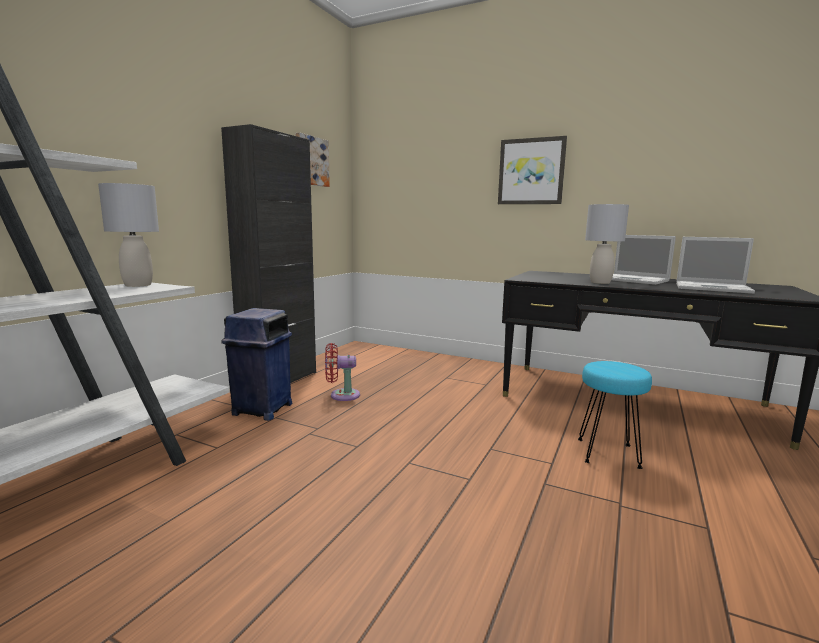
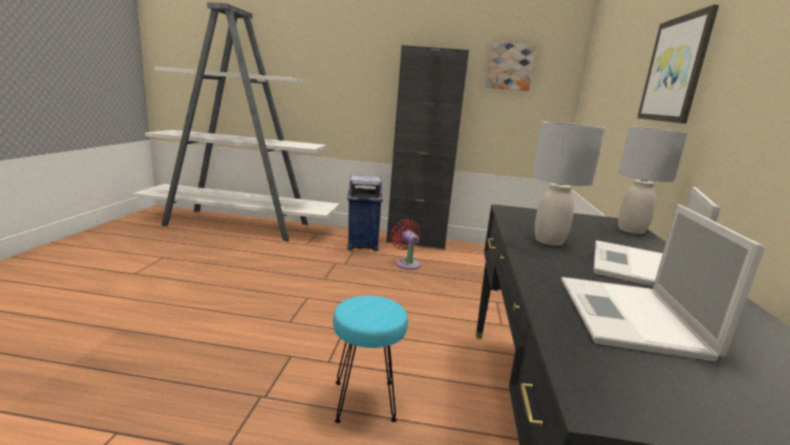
camera: 70 degrees right, 5 degrees up
(138, 285) = (311, 144): grey table lamp -> grey table lamp (631, 230)

